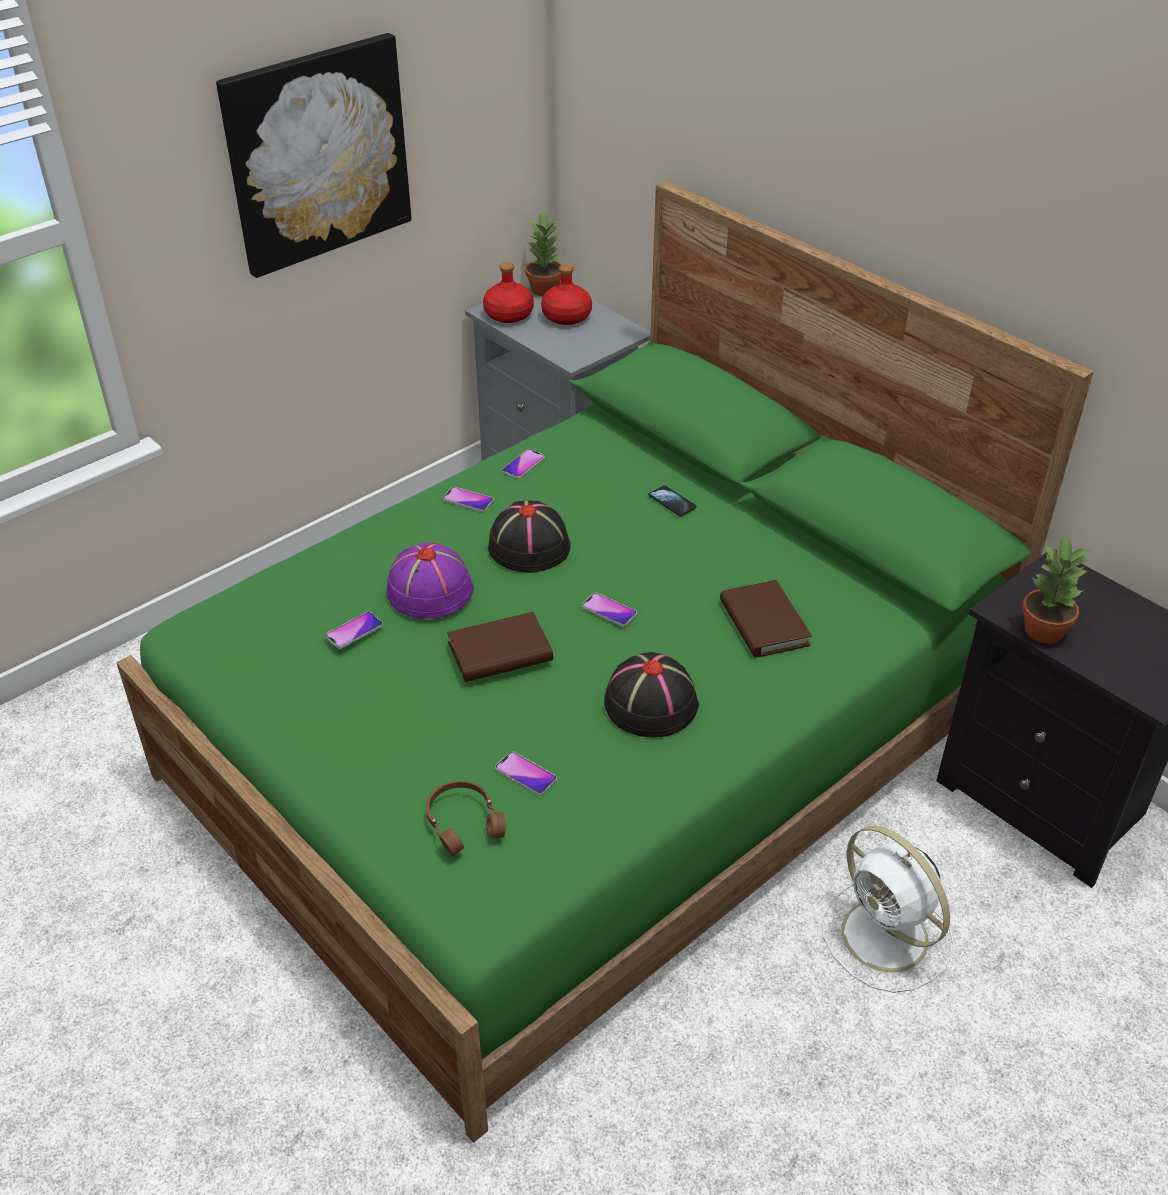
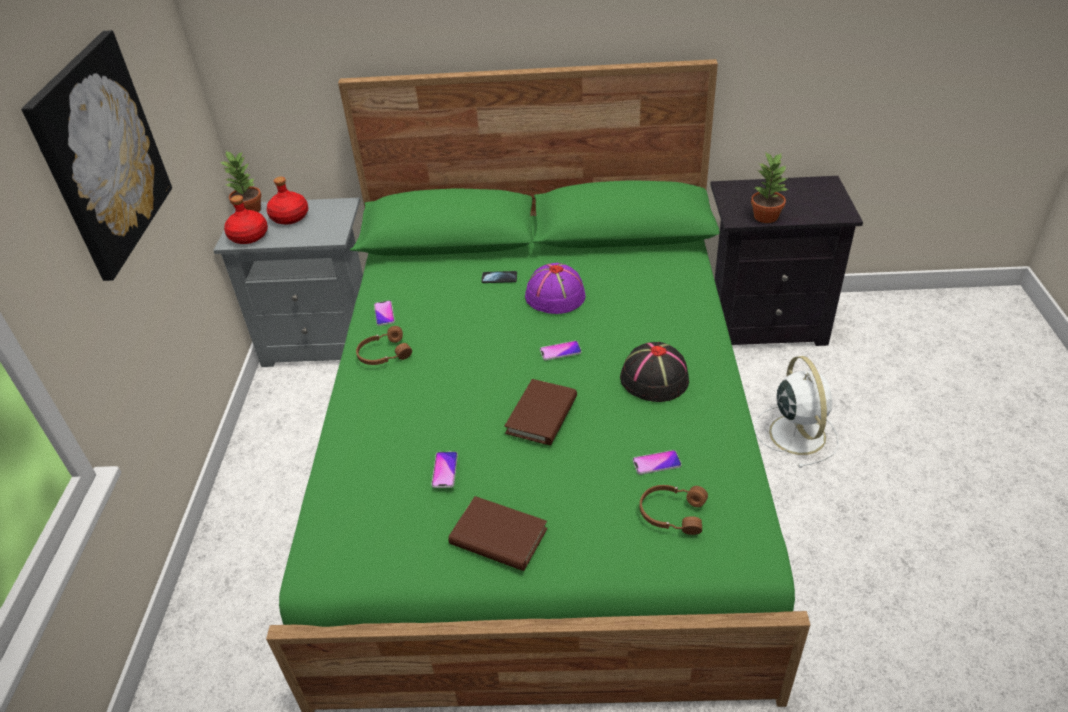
camera: 45 degrees left, 0 degrees up
(429, 590) = (450, 414): purple hat -> purple hat (555, 296)
(468, 500) = (383, 354): phone -> brown headphones
(529, 546) = (463, 351): black hat -> none
(763, 623) = (639, 302): brown book -> brown book (498, 537)
(887, 938) = (796, 433): white fan -> white fan turned 105 degrees counterclockwise

